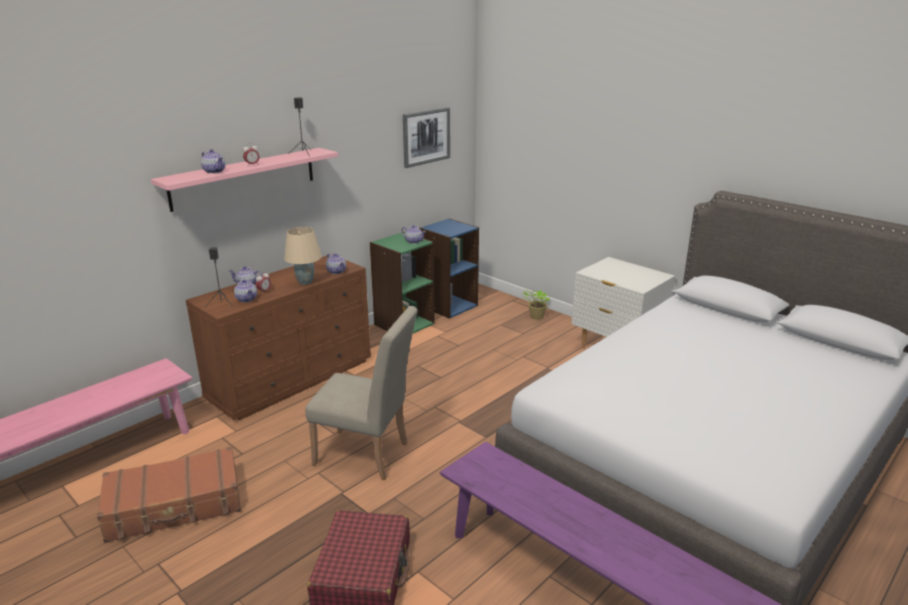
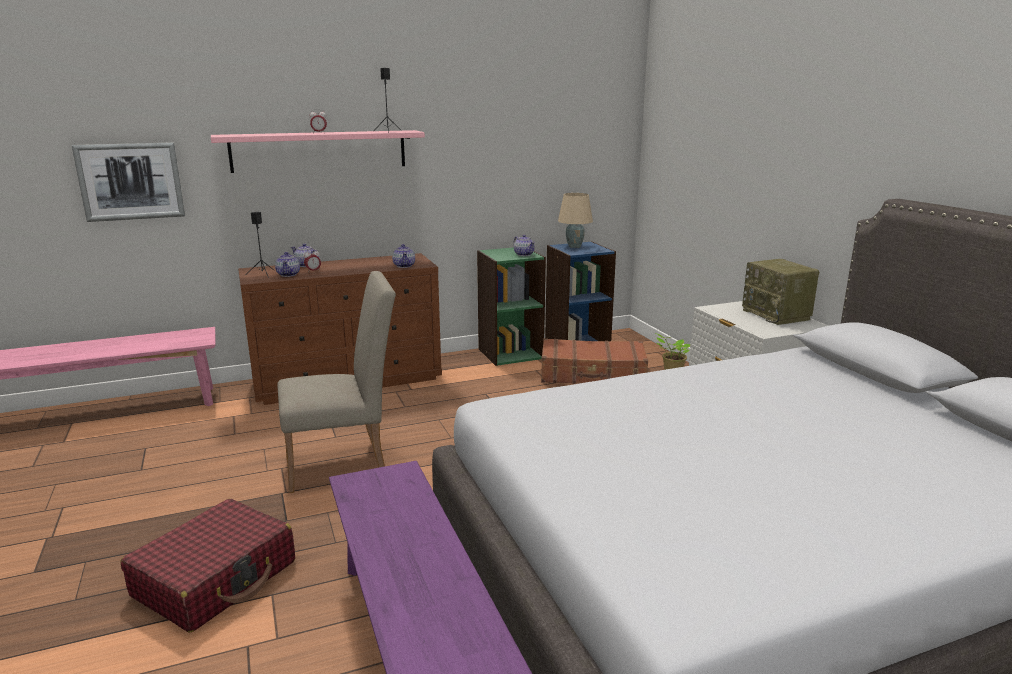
camera: 25 degrees right, 5 degrees down
(175, 506) = (131, 462): brown suitcase -> brown suitcase (592, 374)
(214, 171) = (274, 134): teapot -> none
(305, 282) = (361, 270): beige table lamp -> beige table lamp (574, 246)
(367, 455) = (345, 465): beige chair -> beige chair turned 60 degrees counterclockwise
(426, 136) = (564, 138): picture -> picture (130, 181)
(633, 270) = (777, 315): none -> radio

